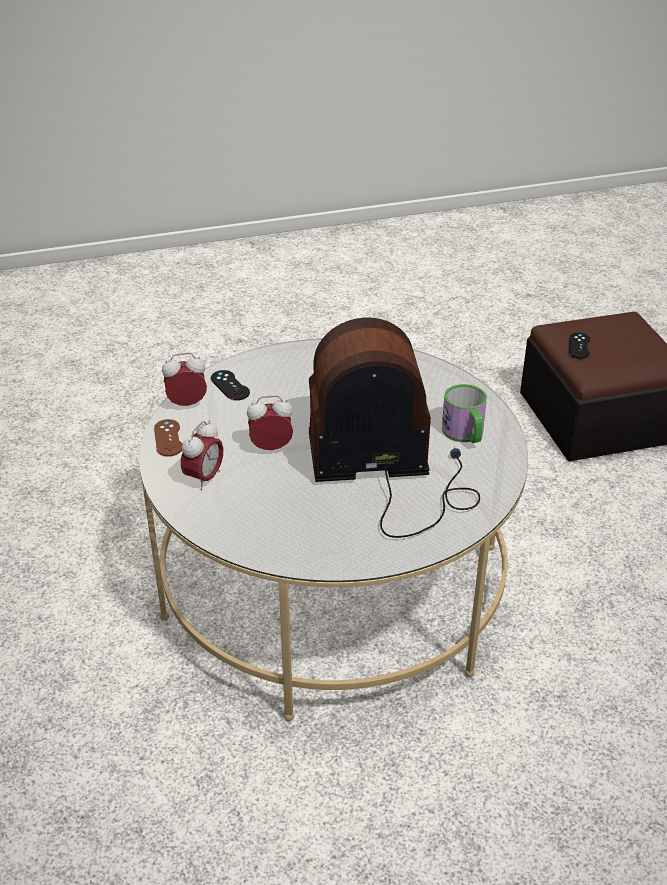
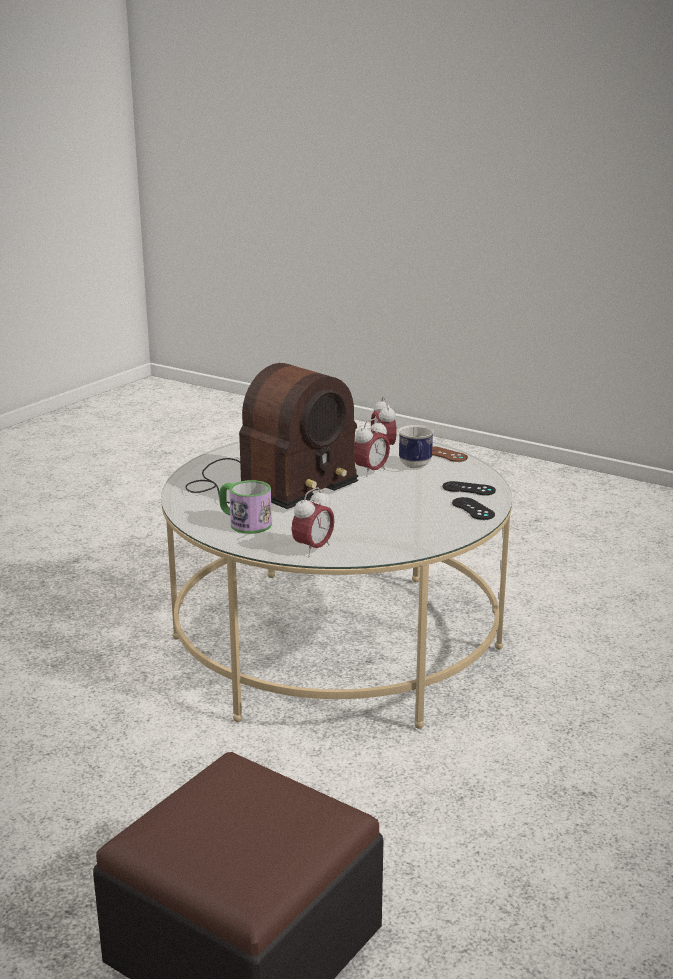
camera: 140 degrees right, 15 degrees down
(187, 404) = (473, 471): alarm clock -> alarm clock (313, 549)
(222, 434) = (416, 466): none -> mug
(579, 346) = (278, 794): black game controller -> black game controller (473, 509)

